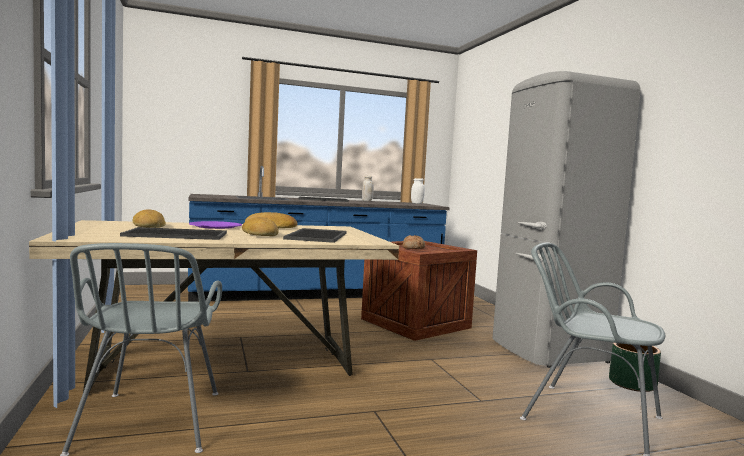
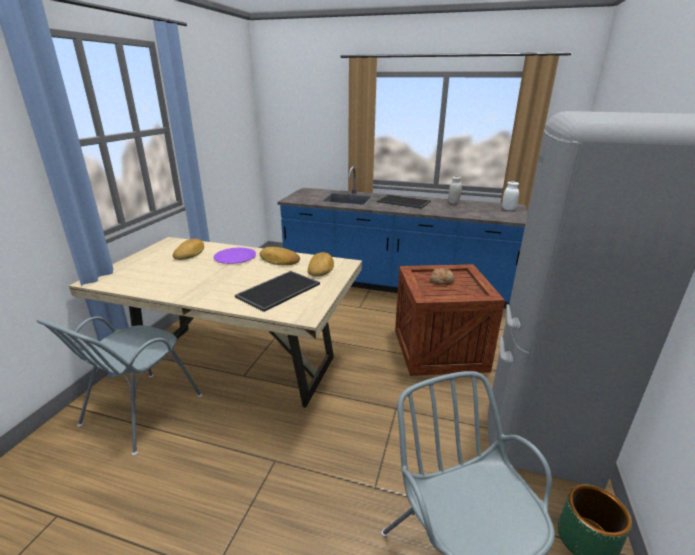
camera: 35 degrees right, 20 degrees up
(175, 235) = (172, 278): tray -> none
(261, 234) = (239, 280): bread -> bread (321, 268)

